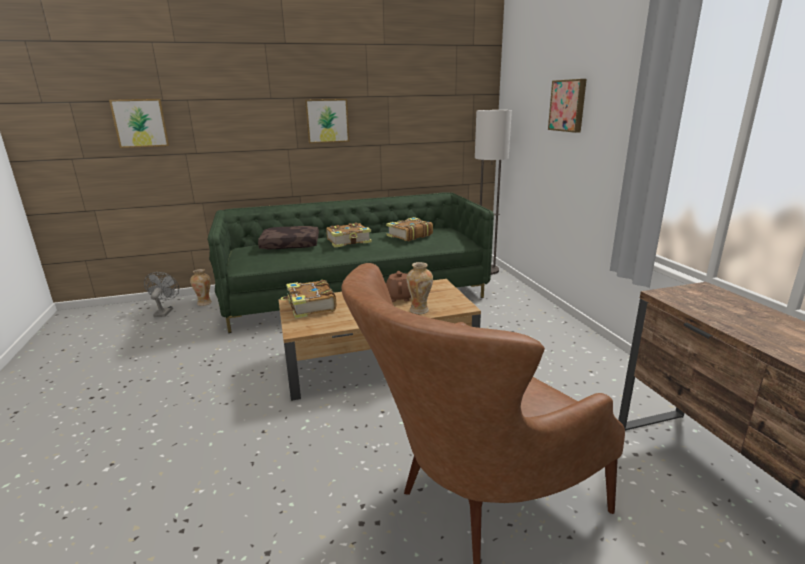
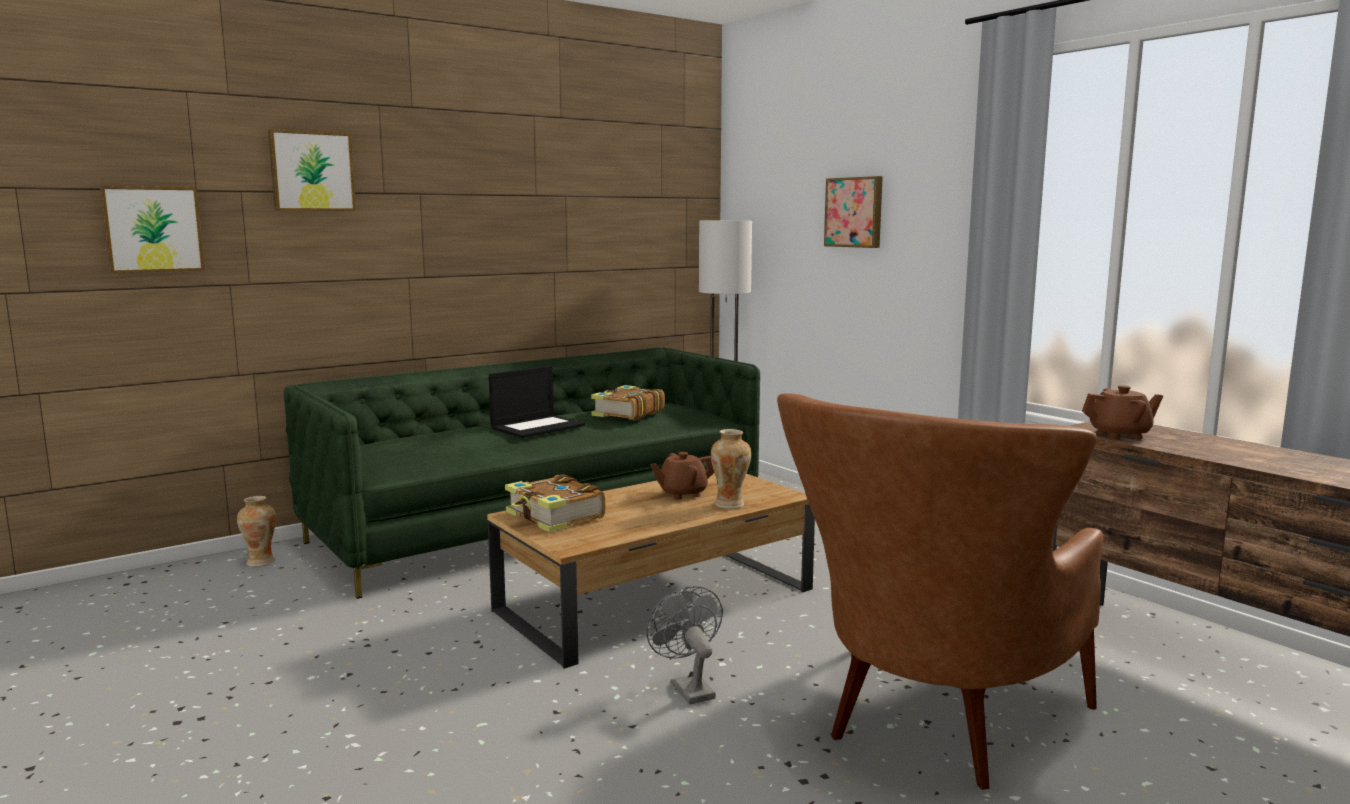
camera: 20 degrees left, 10 degrees down
(164, 311) = (189, 583): grey fan -> grey fan (688, 687)
(291, 244) = (438, 437): brown pillow -> none
(327, 121) = (474, 232): picture -> picture (311, 171)
(349, 241) = (538, 427): book -> laptop
(694, 304) = (1120, 435): none -> brown teapot

